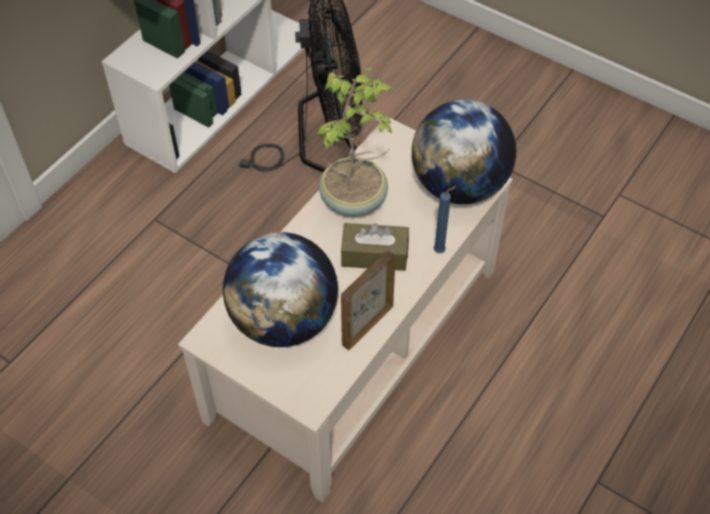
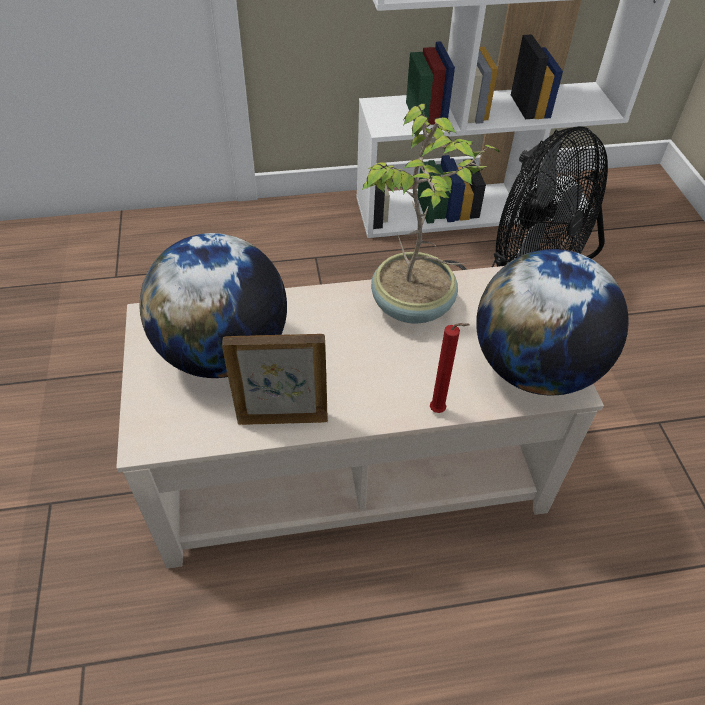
camera: 45 degrees right, 5 degrees down
(374, 255) = (371, 364): brown tissue box -> none
(441, 250) = (439, 411): blue candle -> red candle

